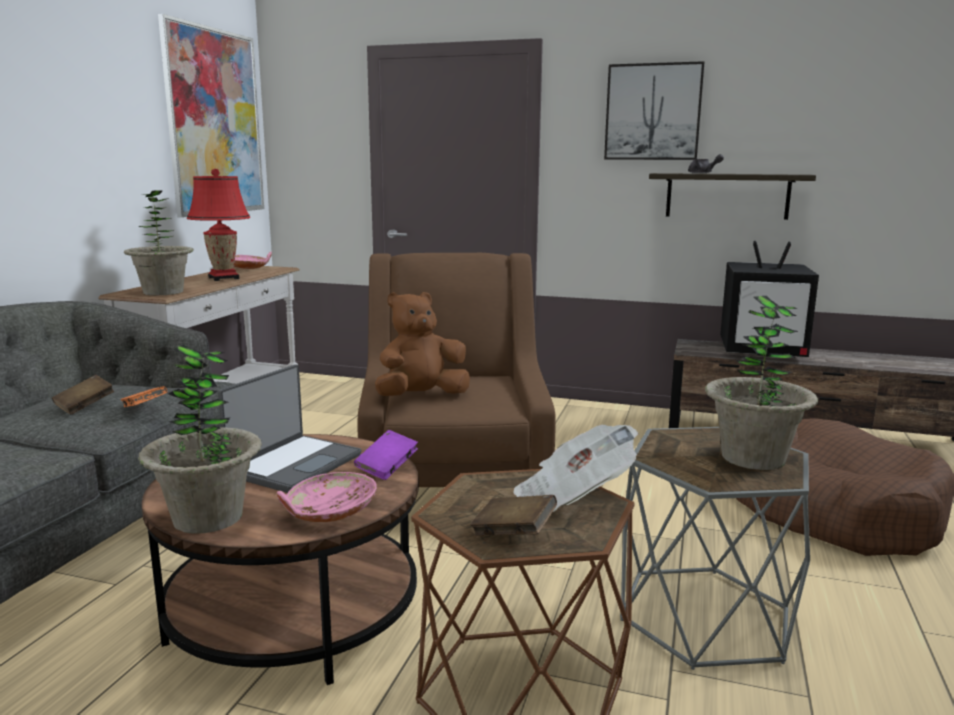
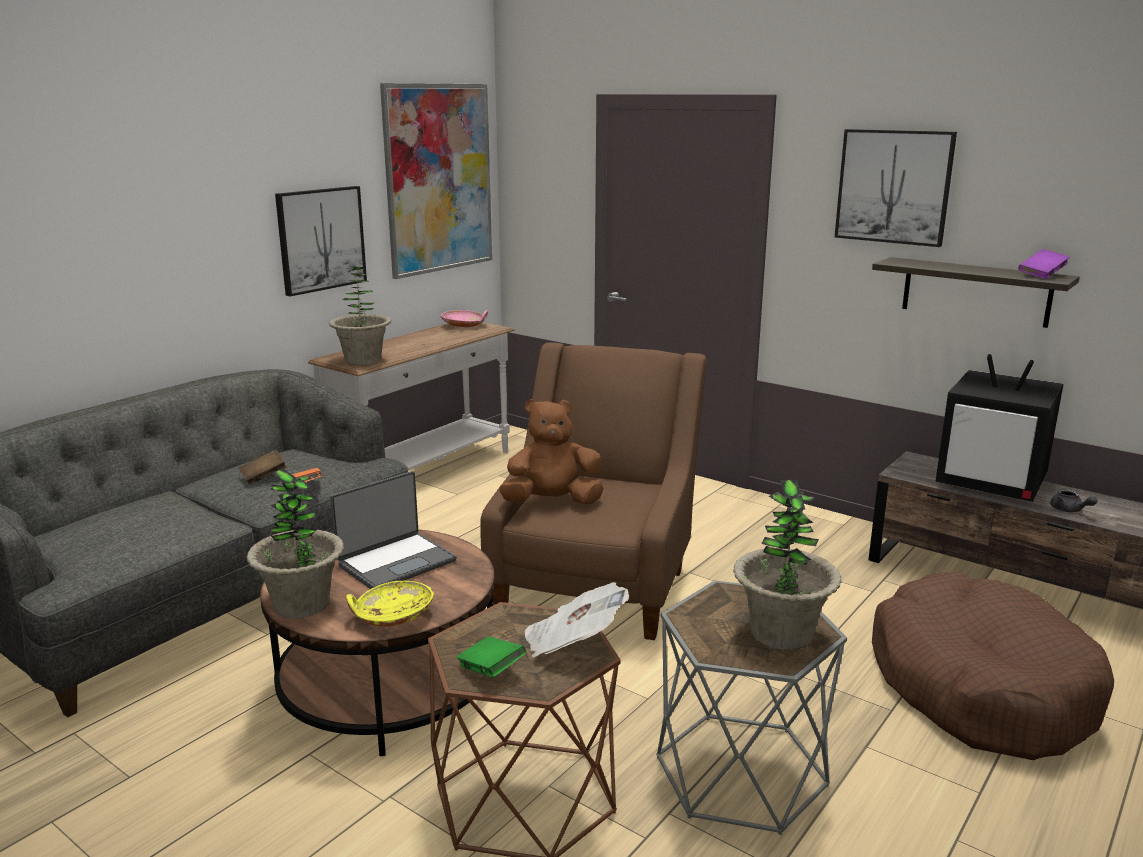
camera: 20 degrees right, 5 degrees up
(106, 166) = (321, 239): none -> picture
(224, 278) = (430, 342): red table lamp -> none
(329, 512) = (392, 616): pink bowl -> yellow bowl
(387, 468) = (467, 579): purple book -> purple book (1042, 275)
(513, 533) = (491, 670): brown book -> green book
(703, 173) = (939, 266): grey teapot -> grey teapot (1069, 510)

